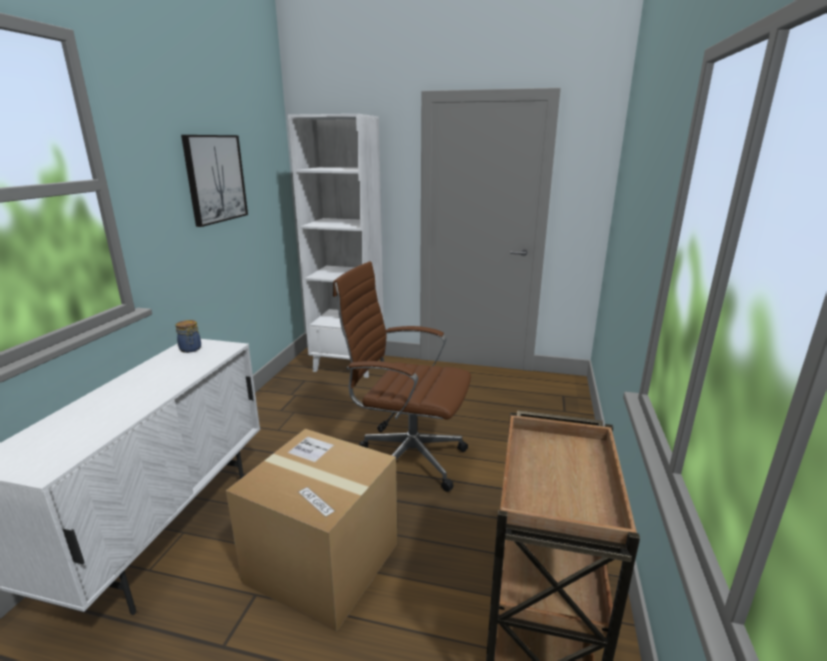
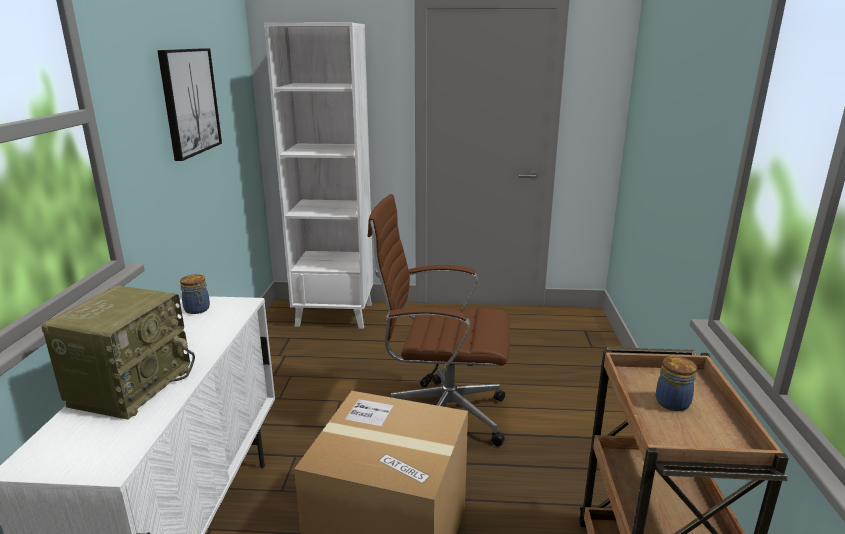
camera: 10 degrees left, 0 degrees up
(102, 406) = (131, 386): none -> radio
(557, 469) = (673, 402): none -> jar

